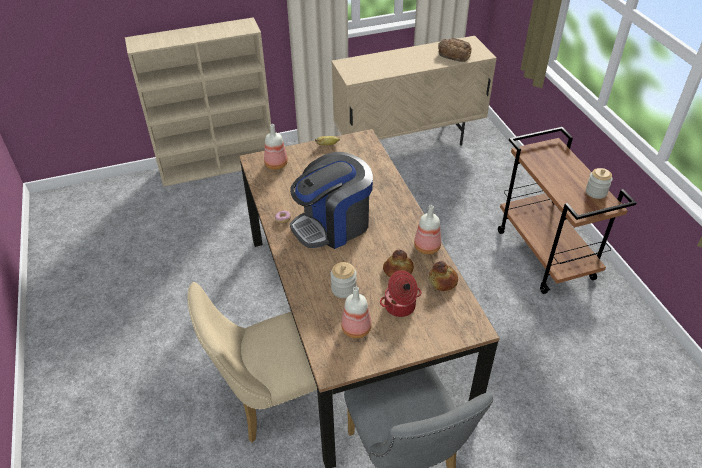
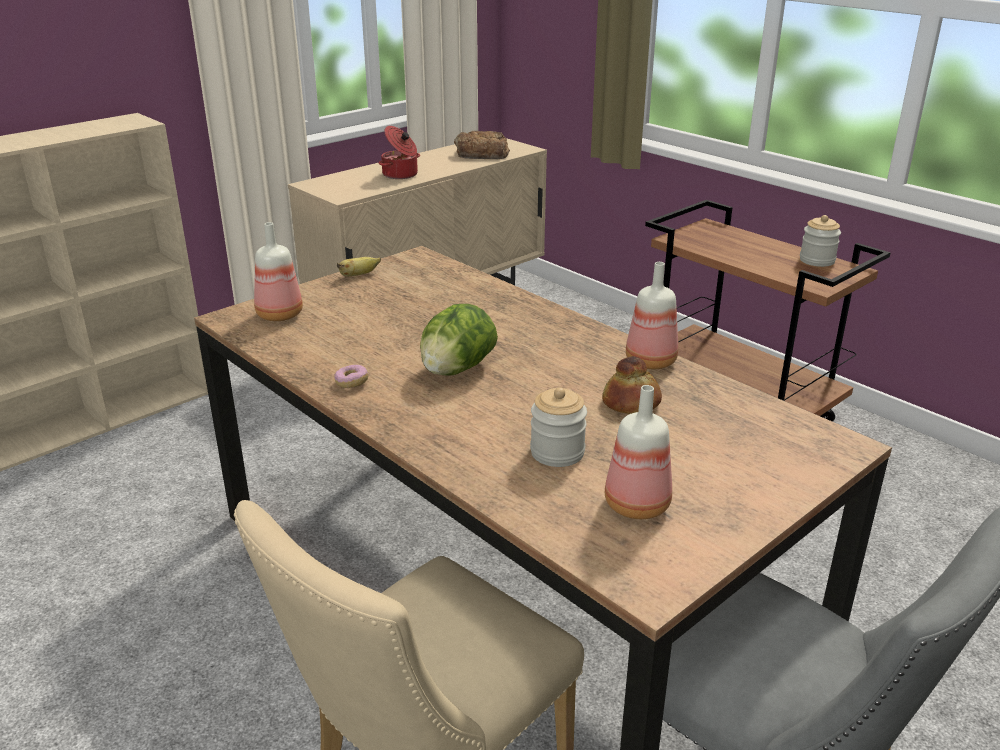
camera: 25 degrees left, 15 degrees down
(333, 225) = (456, 370): coffee machine -> lettuce
(400, 306) = (685, 450): cooking pot -> cooking pot (401, 175)
(443, 281) = (721, 397): bread -> none

